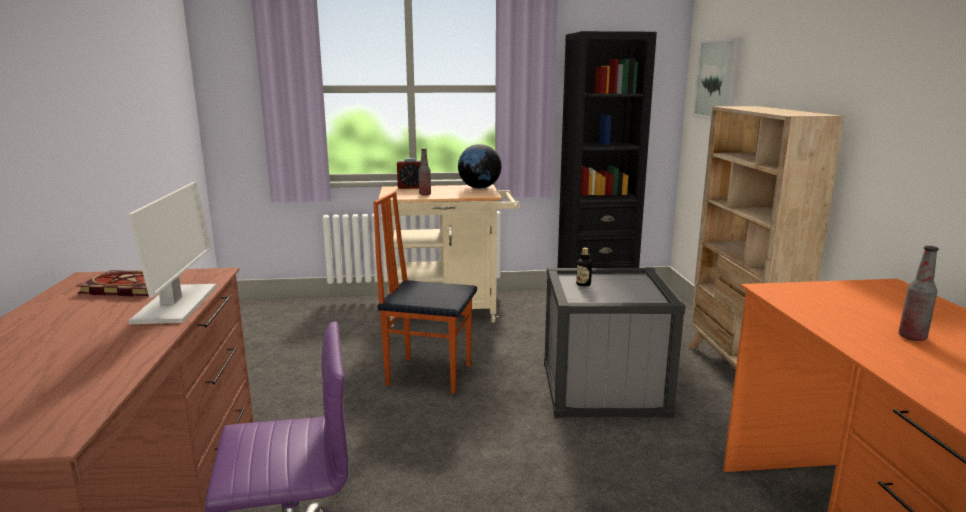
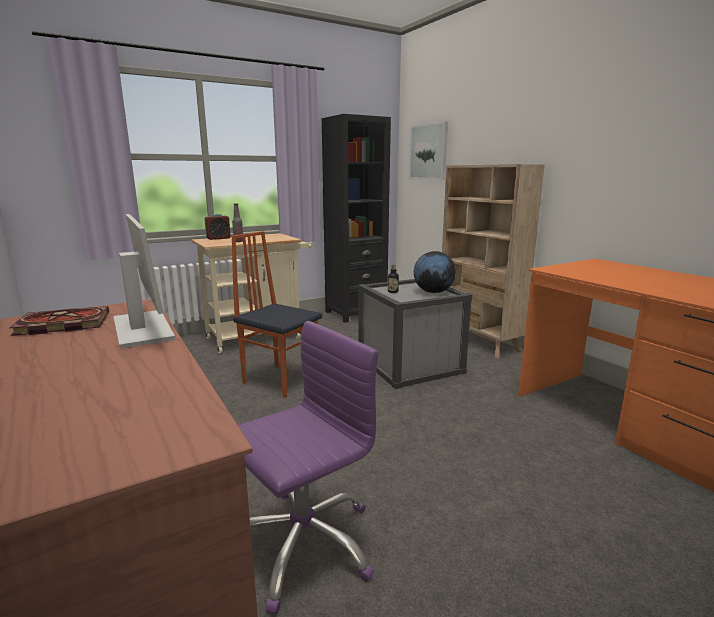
camera: 25 degrees left, 0 degrees up
(429, 374) = (280, 380): chair -> chair turned 45 degrees clockwise
(479, 188) = (274, 235): globe -> globe (433, 292)
(912, 337) = (649, 280): bottle -> none

